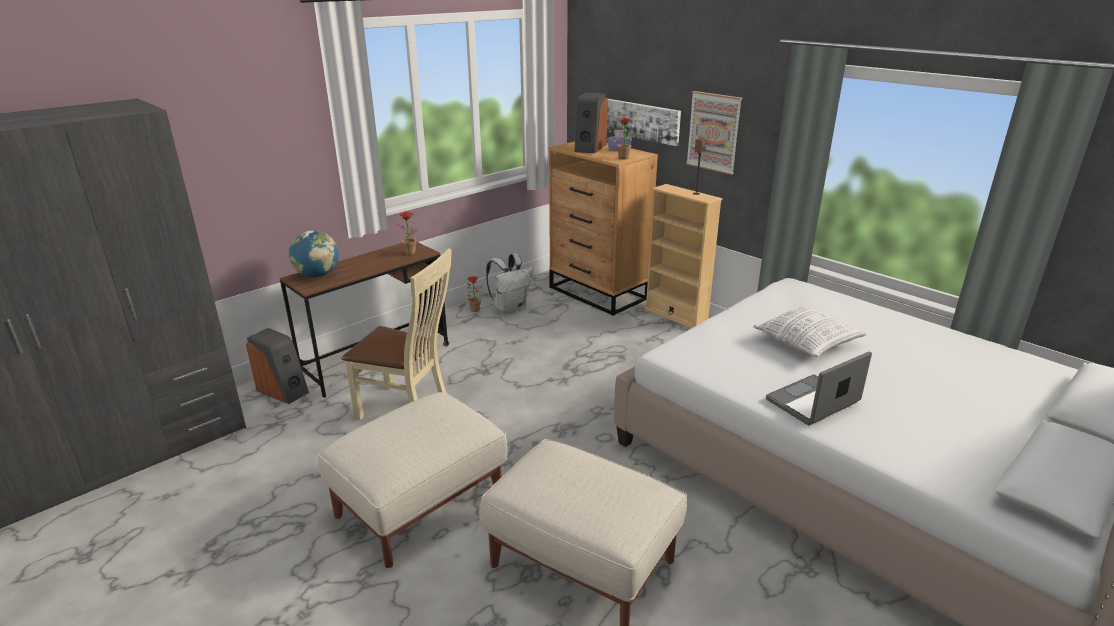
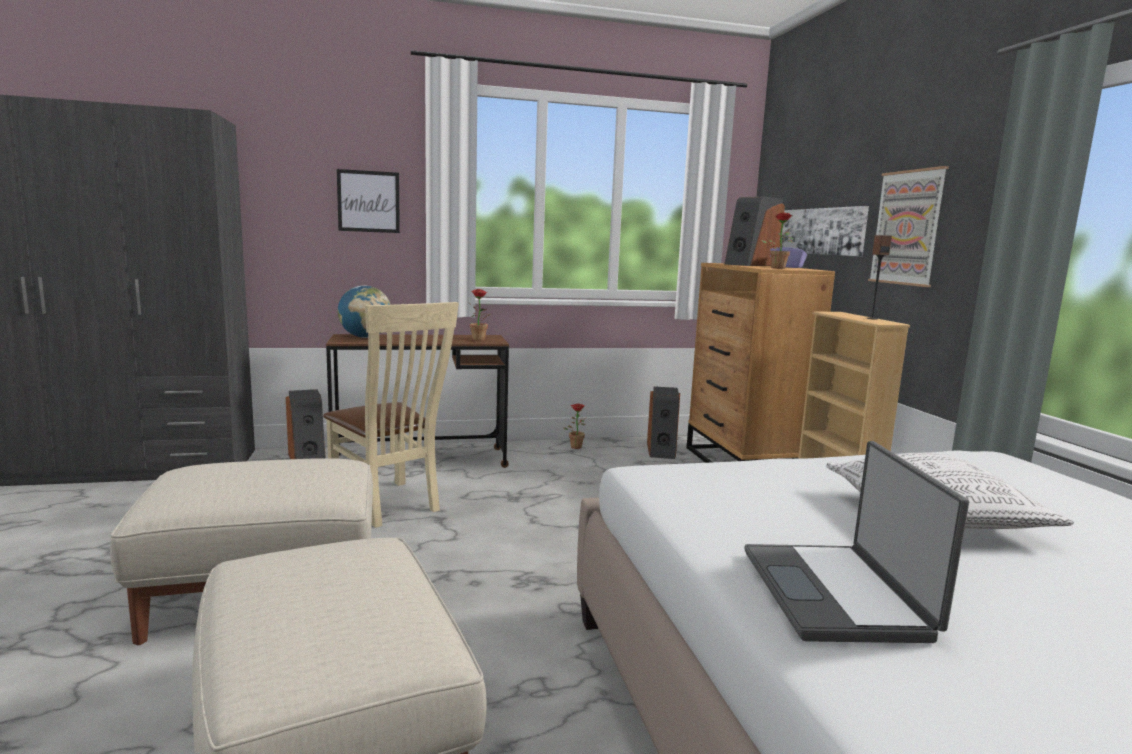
camera: 30 degrees right, 15 degrees down
(277, 146) = (368, 201): none -> picture
(510, 308) = (617, 454): white backpack -> none
(536, 294) = (662, 450): none -> speaker
(813, 402) = (836, 594): laptop -> laptop turned 90 degrees counterclockwise

